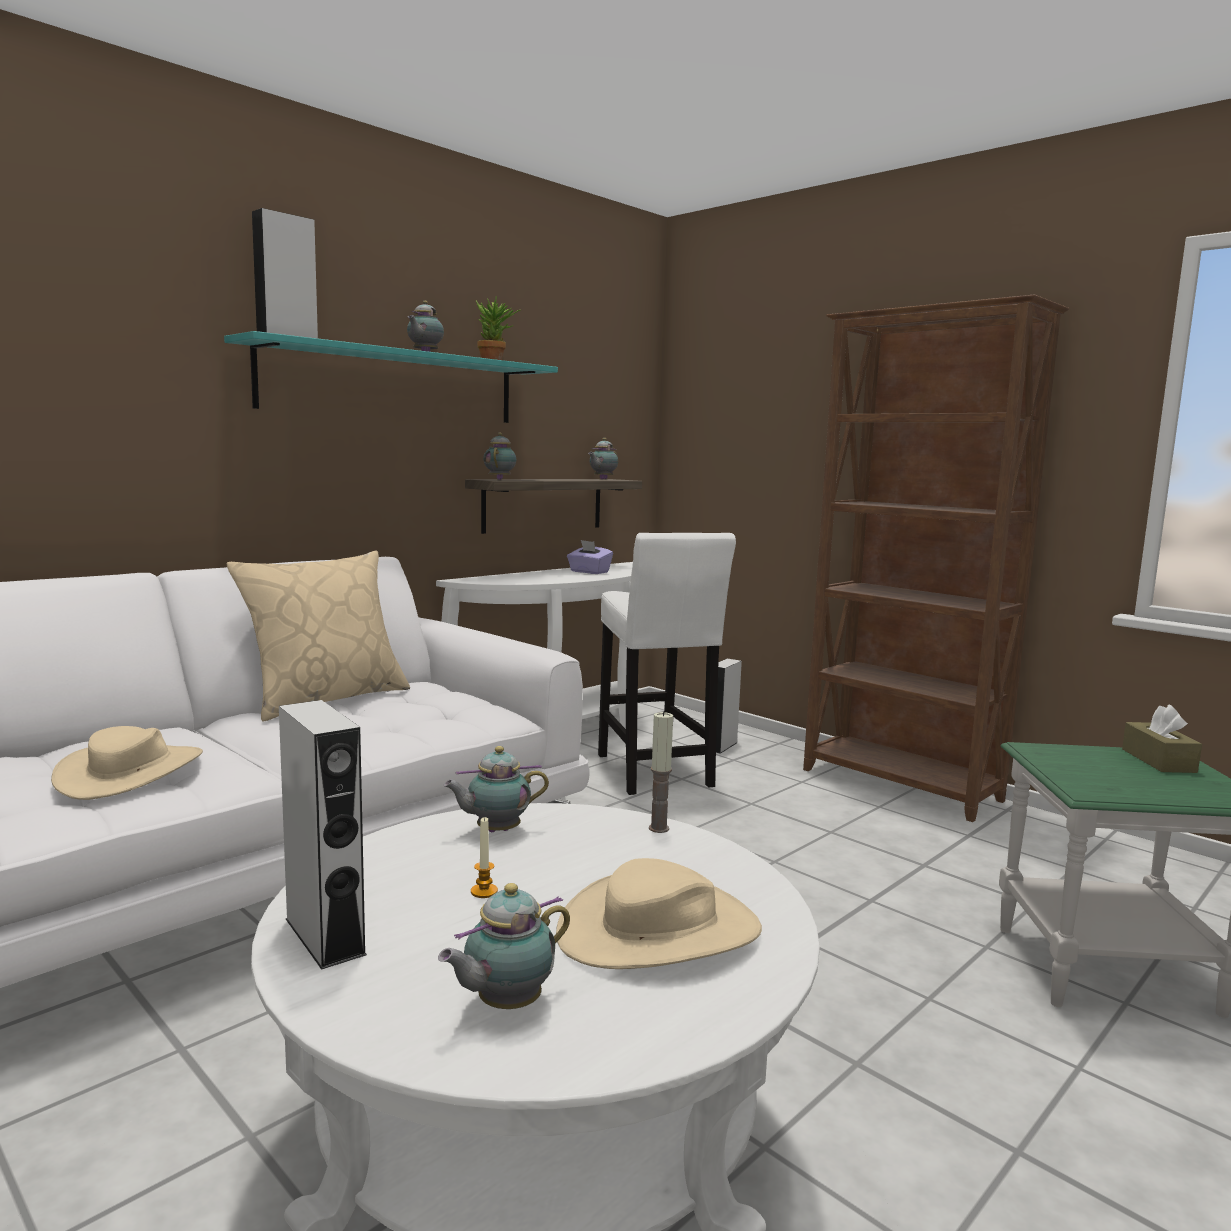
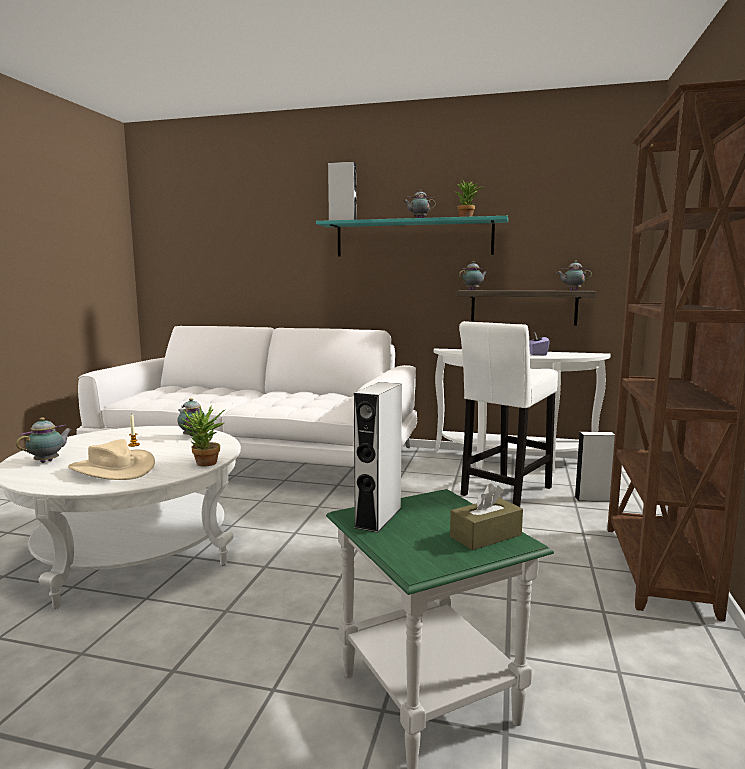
camera: 60 degrees right, 0 degrees up
(131, 772) = (201, 396): beige hat -> none
(324, 936) = (89, 437): grey speaker -> grey speaker (378, 517)
(326, 699) = (315, 393): beige pillow -> none
(505, 1005) = (48, 461): teapot -> teapot turned 105 degrees clockwise
(659, 828) = (220, 454): candle -> none
(714, 849) = (204, 464): none -> potted plant

